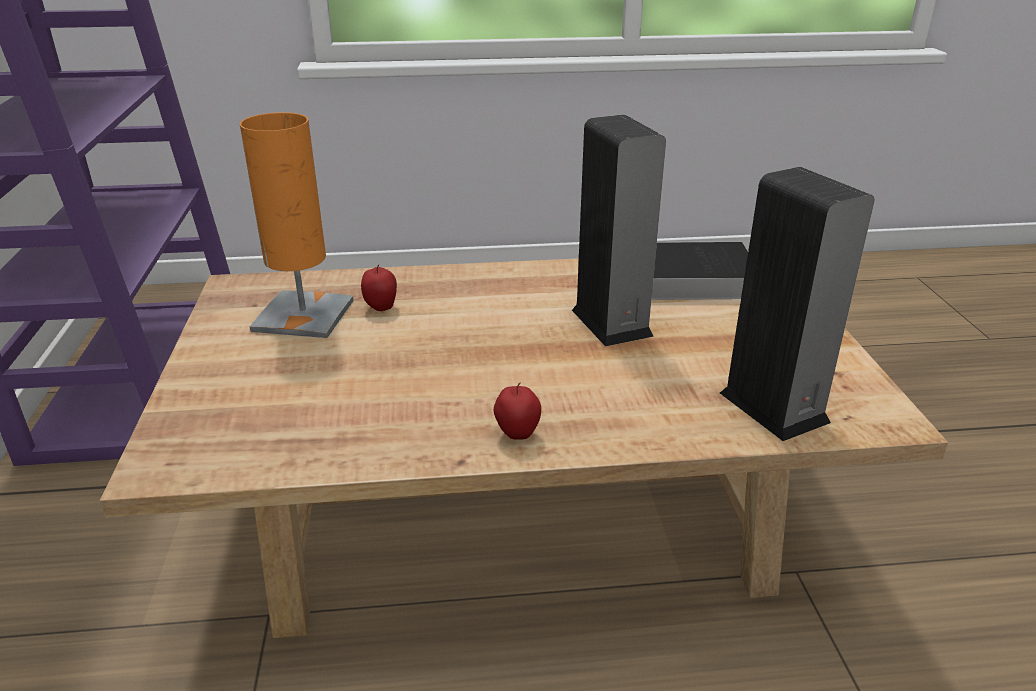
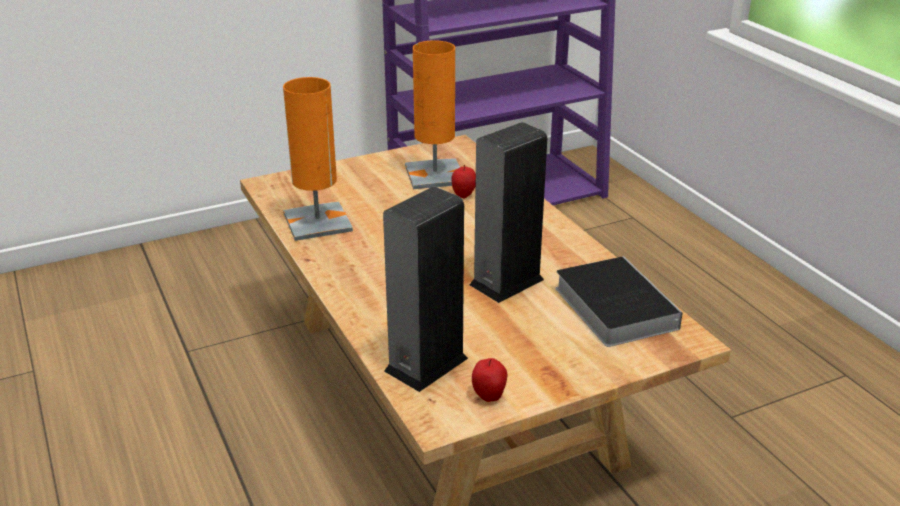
camera: 70 degrees right, 0 degrees up
(351, 434) = (317, 222): none -> orange table lamp
(517, 434) = (342, 271): apple -> apple (489, 396)

